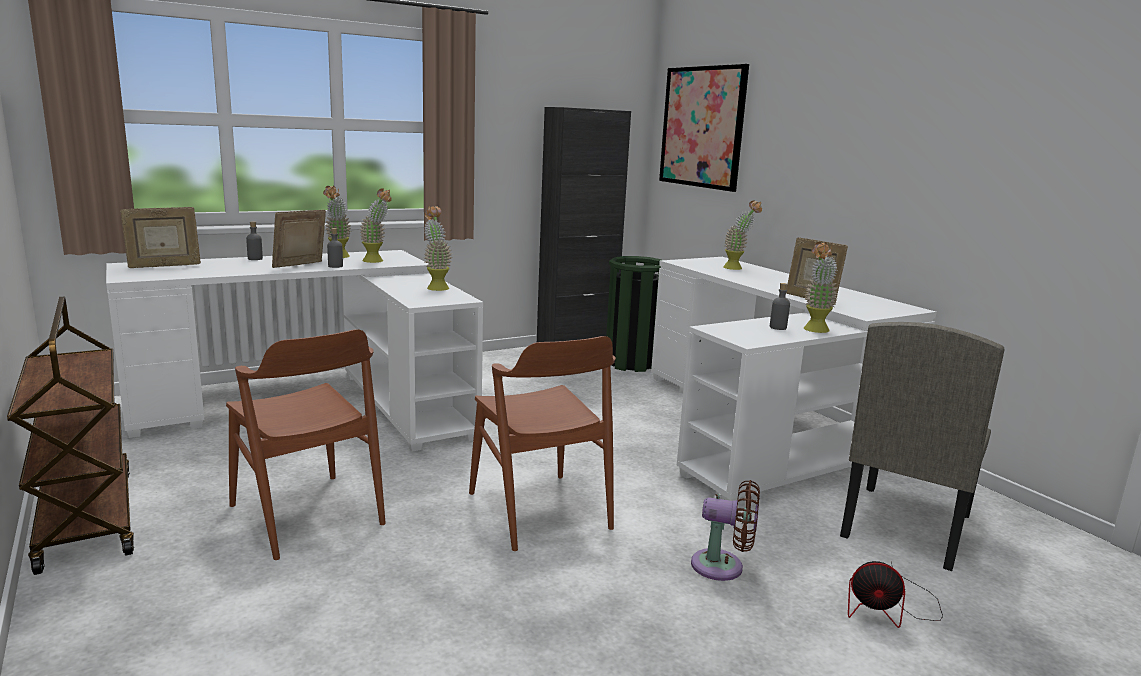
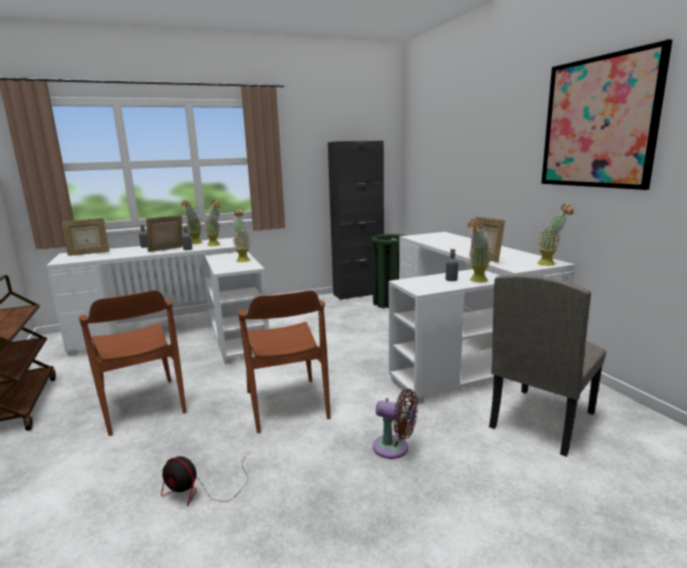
camera: 10 degrees right, 0 degrees up
(702, 127) = (430, 147): picture -> picture (598, 123)
(737, 268) = (449, 239): potted plant -> potted plant (551, 264)
(888, 608) = (506, 485): fan -> fan (202, 490)

